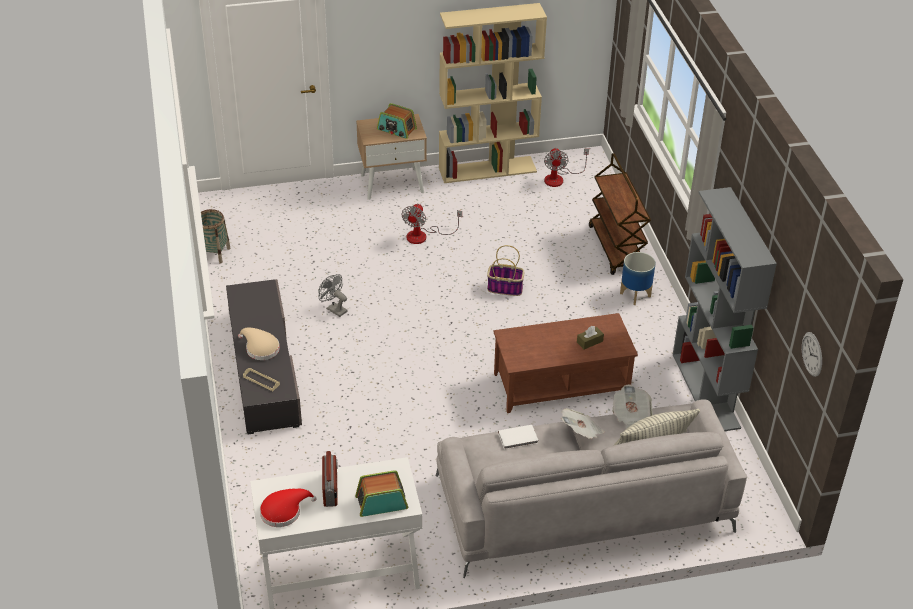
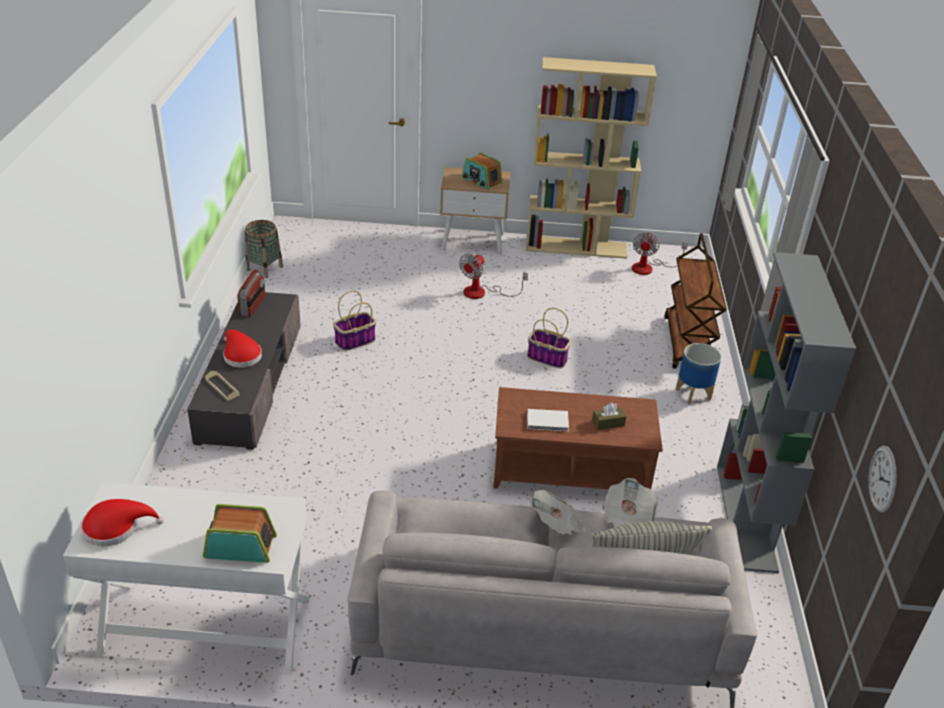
camera: 15 degrees right, 5 degrees down
(260, 348) = (241, 355): beige hat -> red hat
(330, 490) = (188, 515): radio -> radio (253, 306)
(334, 309) = (355, 341): grey fan -> basket
(518, 438) = (474, 514): white book -> white book (548, 422)

